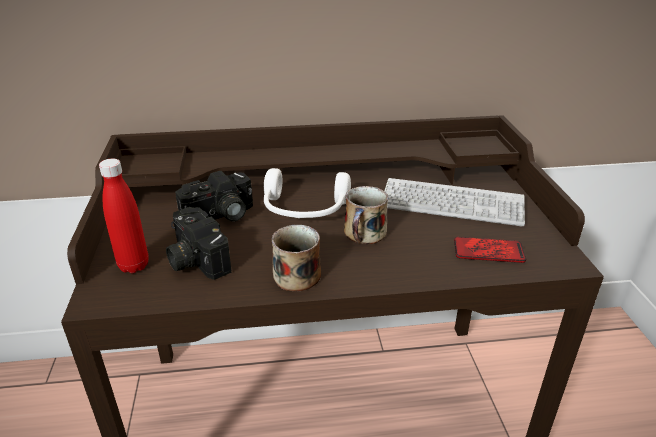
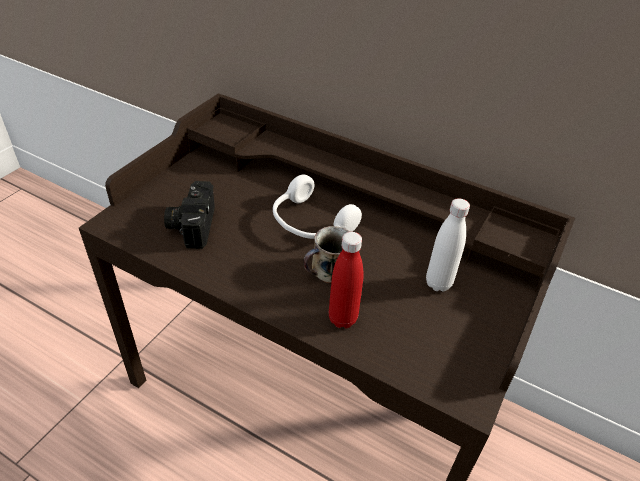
camera: 35 degrees right, 10 degrees up
(134, 265) = (153, 209): red bottle -> red bottle (342, 319)
(220, 216) = (245, 197): camera -> none
(296, 273) = (241, 275): mug -> none
(451, 204) = (438, 283): keyboard -> white bottle
(488, 251) = (412, 346): phone -> none

